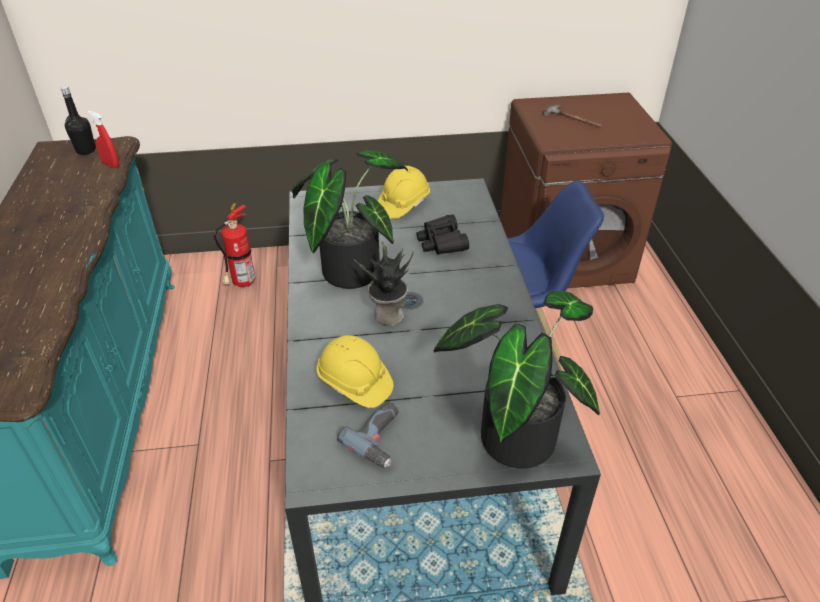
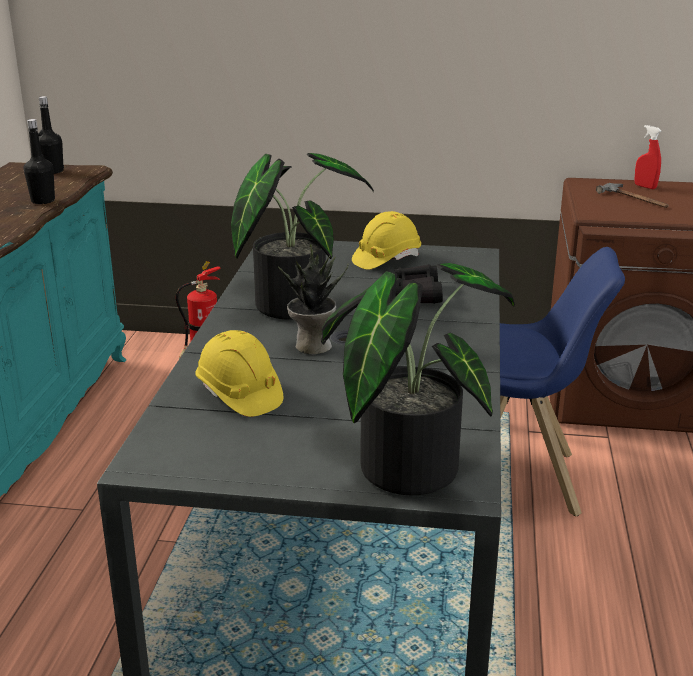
camera: 15 degrees right, 15 degrees down
(97, 193) = (43, 201): none -> black bottle
(111, 164) = (71, 183): red spray bottle -> red spray bottle (645, 187)
(381, 438) = (242, 444): power drill -> none

